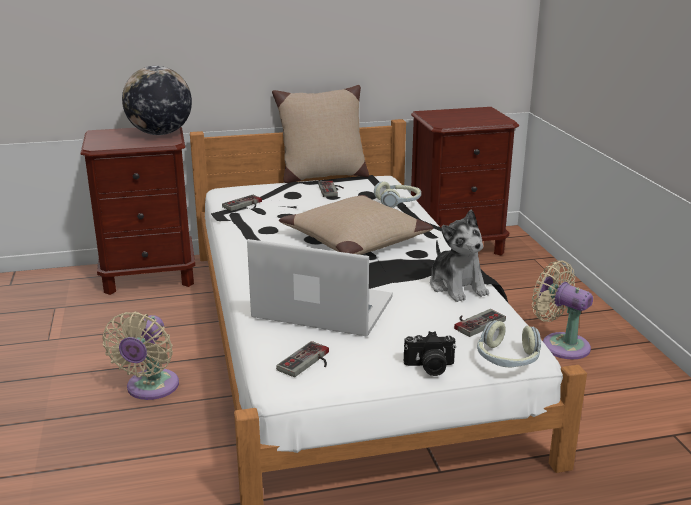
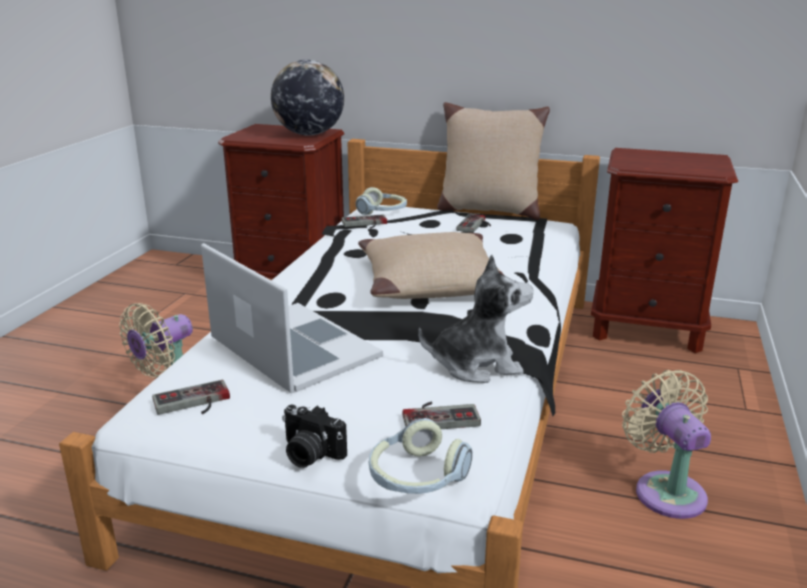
camera: 30 degrees right, 0 degrees up
(398, 202) = (533, 252): headphones -> headphones (382, 212)
(457, 286) = (476, 365): plush toy -> plush toy turned 105 degrees counterclockwise

